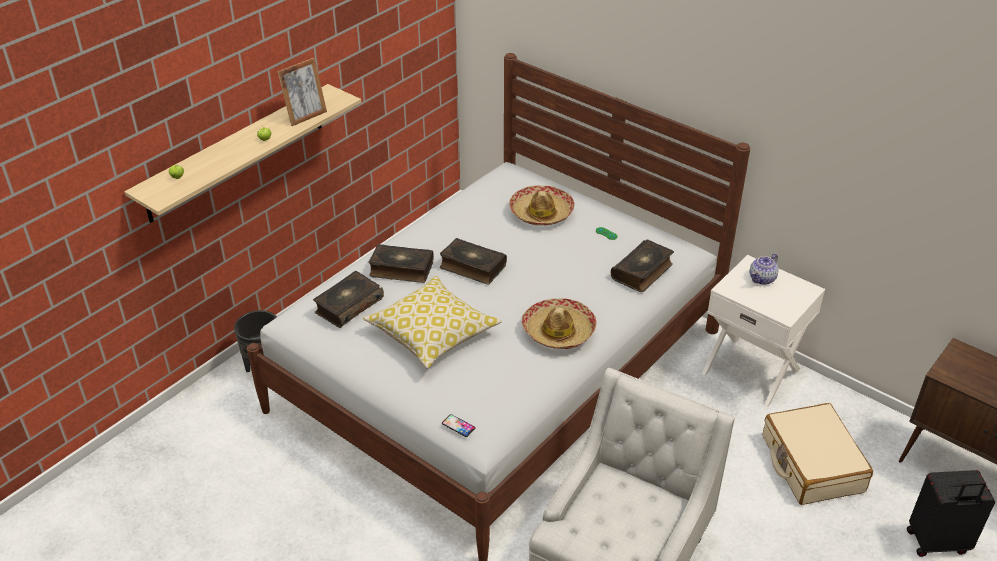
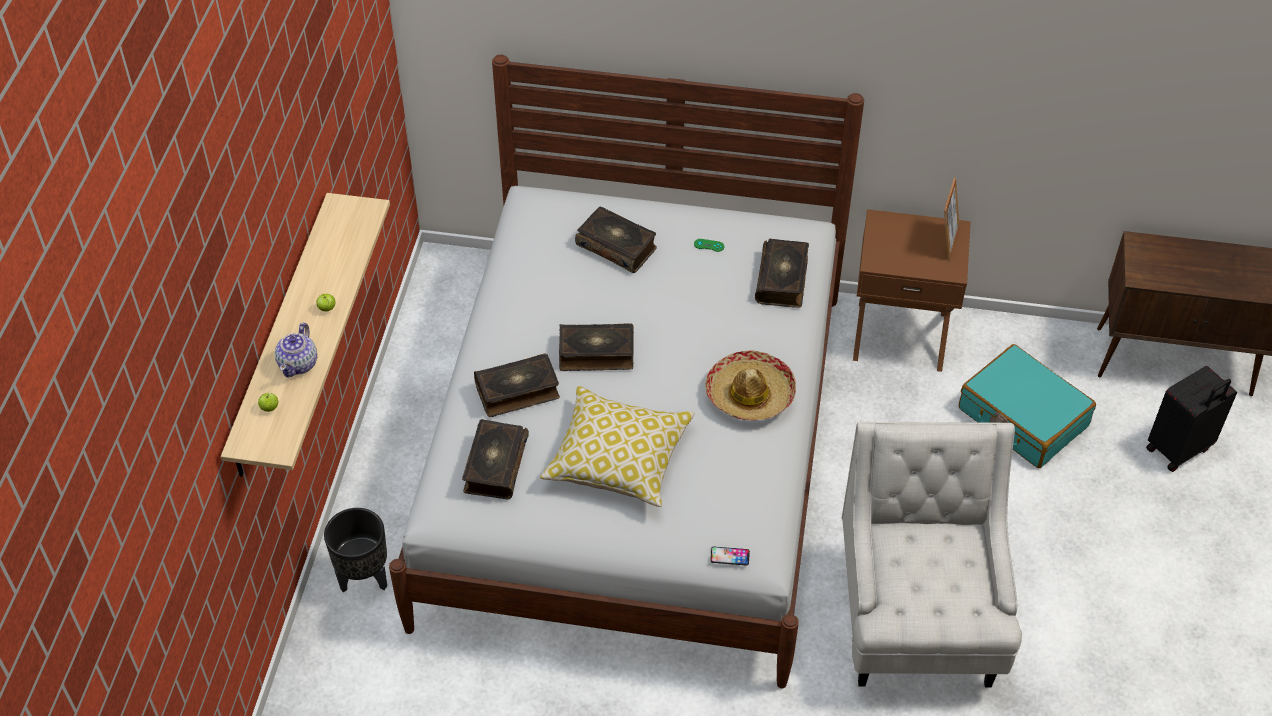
camera: 30 degrees left, 10 degrees up
(306, 116) = (346, 254): picture frame -> picture frame (947, 242)
(541, 212) = (617, 246): hat -> book
(751, 370) = (900, 333): white nightstand -> brown nightstand
(762, 279) = (902, 234): teapot -> teapot (299, 364)
(811, 464) = (1022, 418): beige suitcase -> turquoise suitcase

